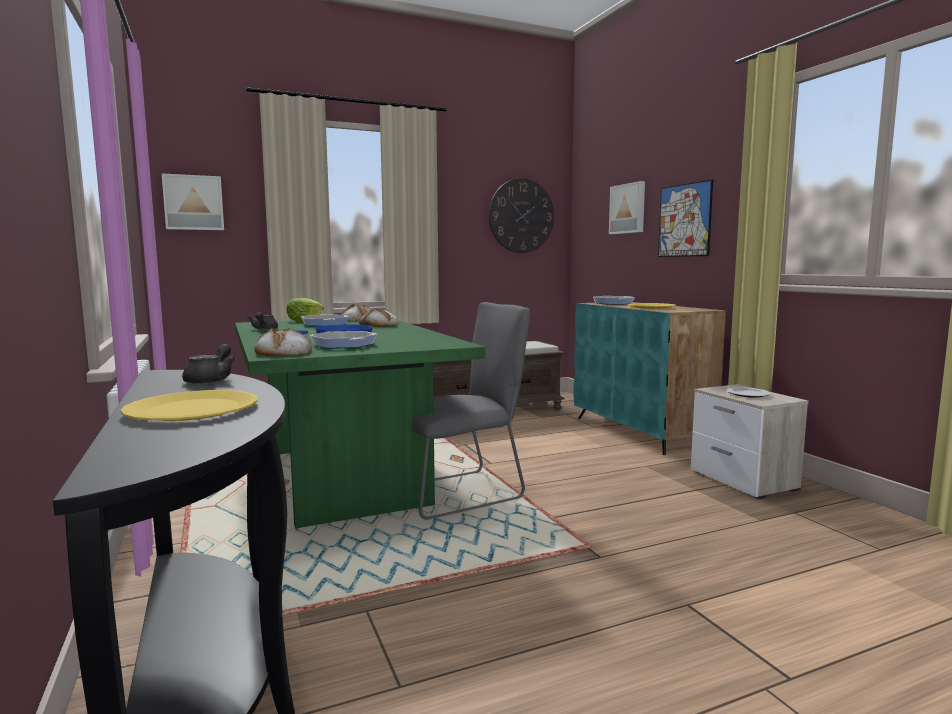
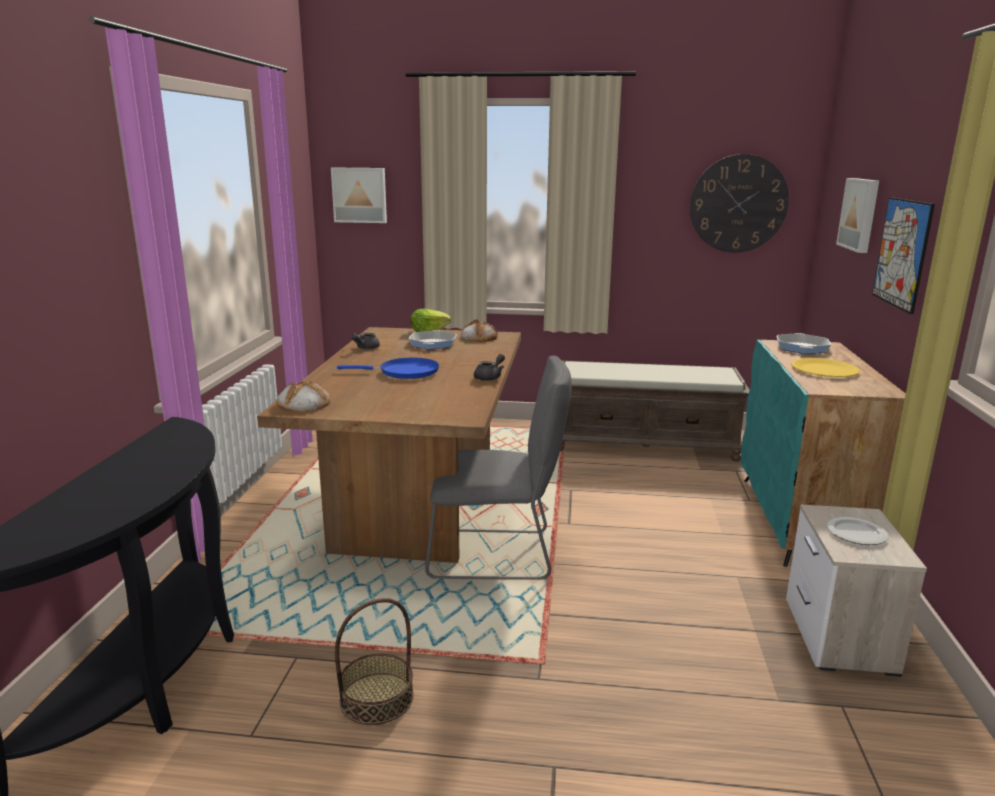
camera: 30 degrees right, 10 degrees up
(192, 409) = (107, 492): yellow plate -> none
(211, 380) = (183, 446): grey teapot -> grey teapot (490, 377)
(344, 344) = (372, 397): frying pan -> none
(345, 477) = (419, 504): green dining table -> brown dining table
(379, 325) = (475, 355): bread -> none
(488, 613) = (376, 698): none -> basket

